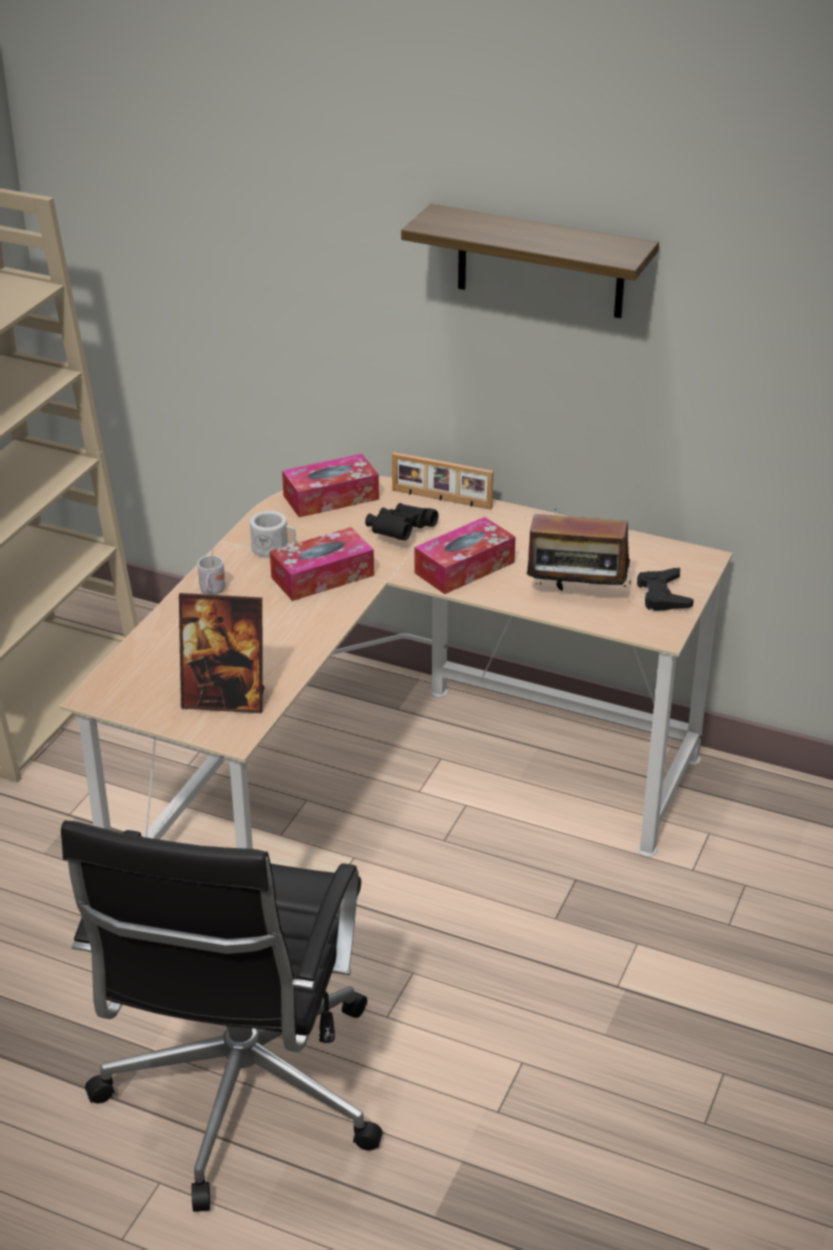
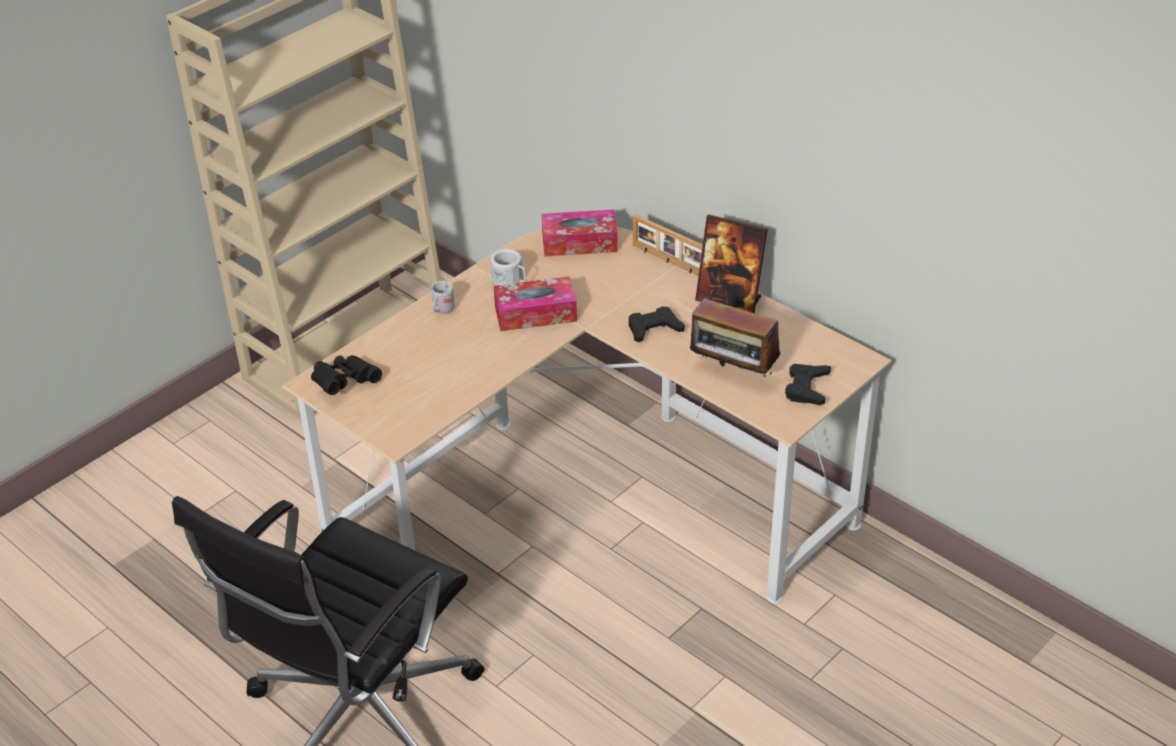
camera: 20 degrees right, 5 degrees up
(225, 699) = (405, 407): picture frame -> picture frame (729, 300)
(399, 533) = (618, 286): black binoculars -> black binoculars (344, 383)
(464, 567) = (654, 329): tissue box -> black game controller
(540, 262) = (753, 80): shelf -> none

